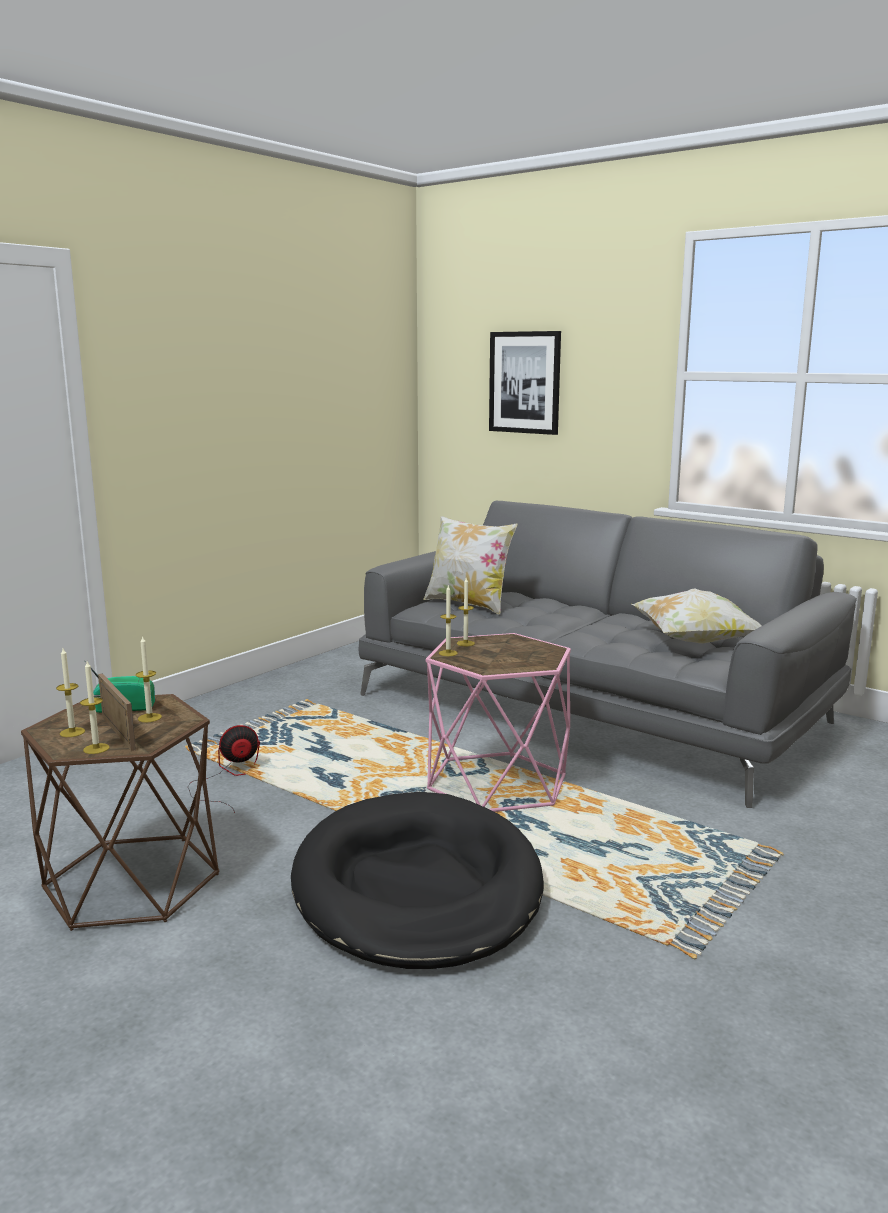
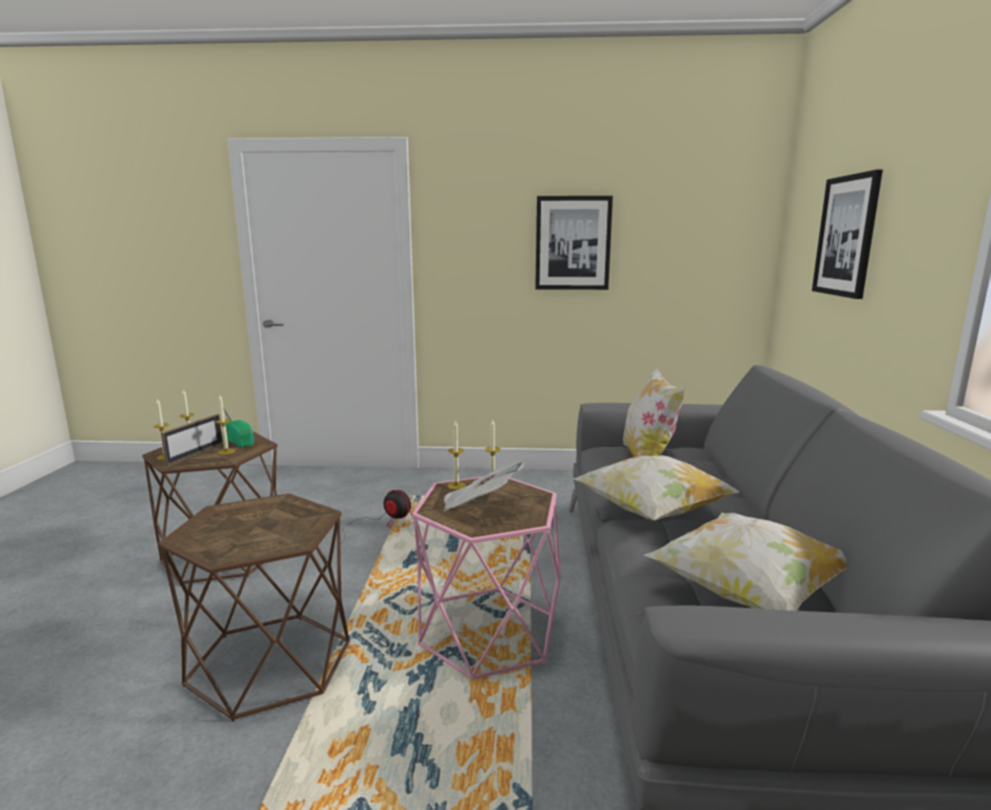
camera: 55 degrees right, 0 degrees up
(262, 393) = (572, 243): none -> picture
(417, 887) = (270, 663): black dog bed -> brown side table
(504, 655) = (480, 506): none -> newspaper
(560, 629) = (651, 512): none -> pillow

